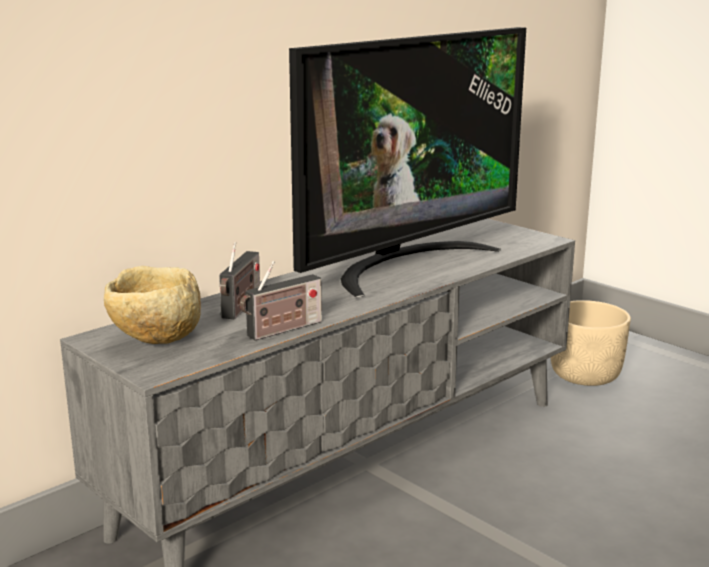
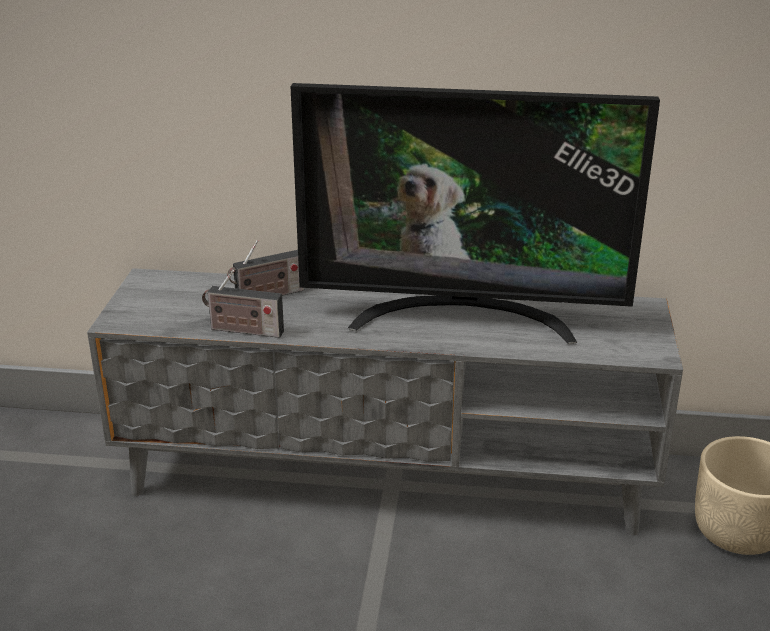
camera: 50 degrees right, 10 degrees up
(156, 340) = (168, 297): beige bowl -> none

